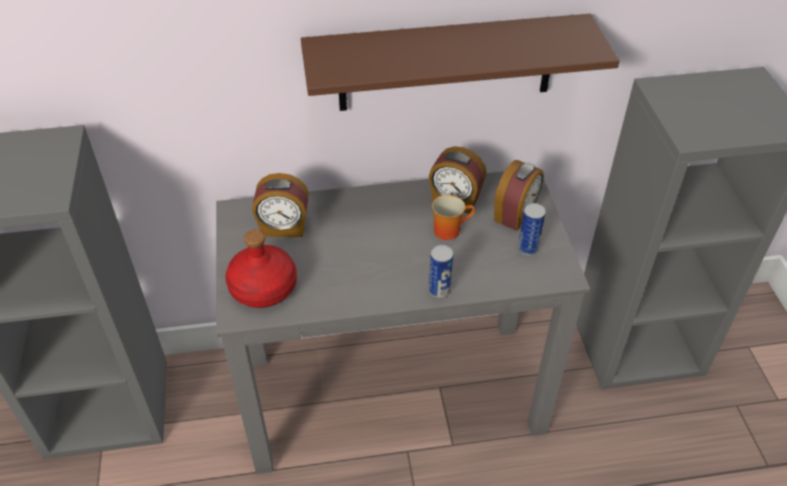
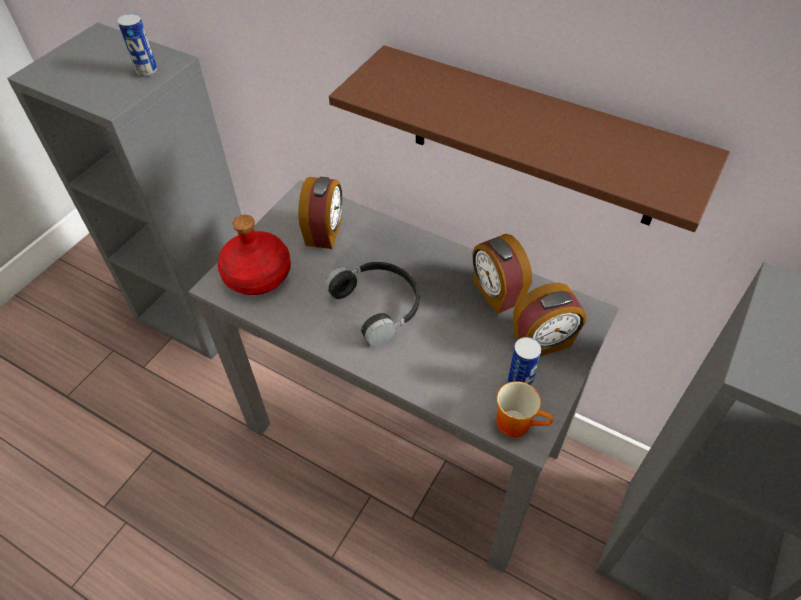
camera: 40 degrees right, 5 degrees up
(284, 228) = (325, 232): alarm clock -> alarm clock turned 120 degrees counterclockwise
(383, 254) = (379, 305): none -> black headphones
(439, 291) = (392, 371): can -> can (147, 71)
(449, 229) = (462, 317): mug -> mug (518, 422)

